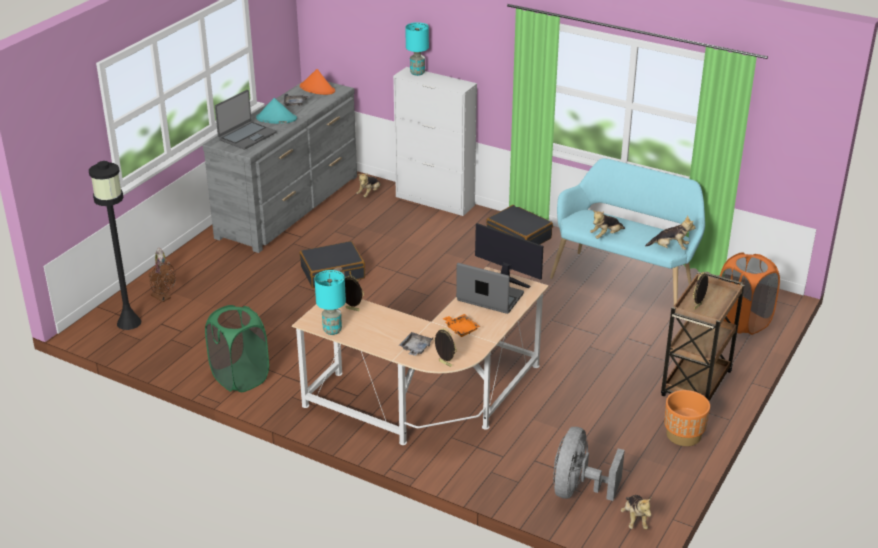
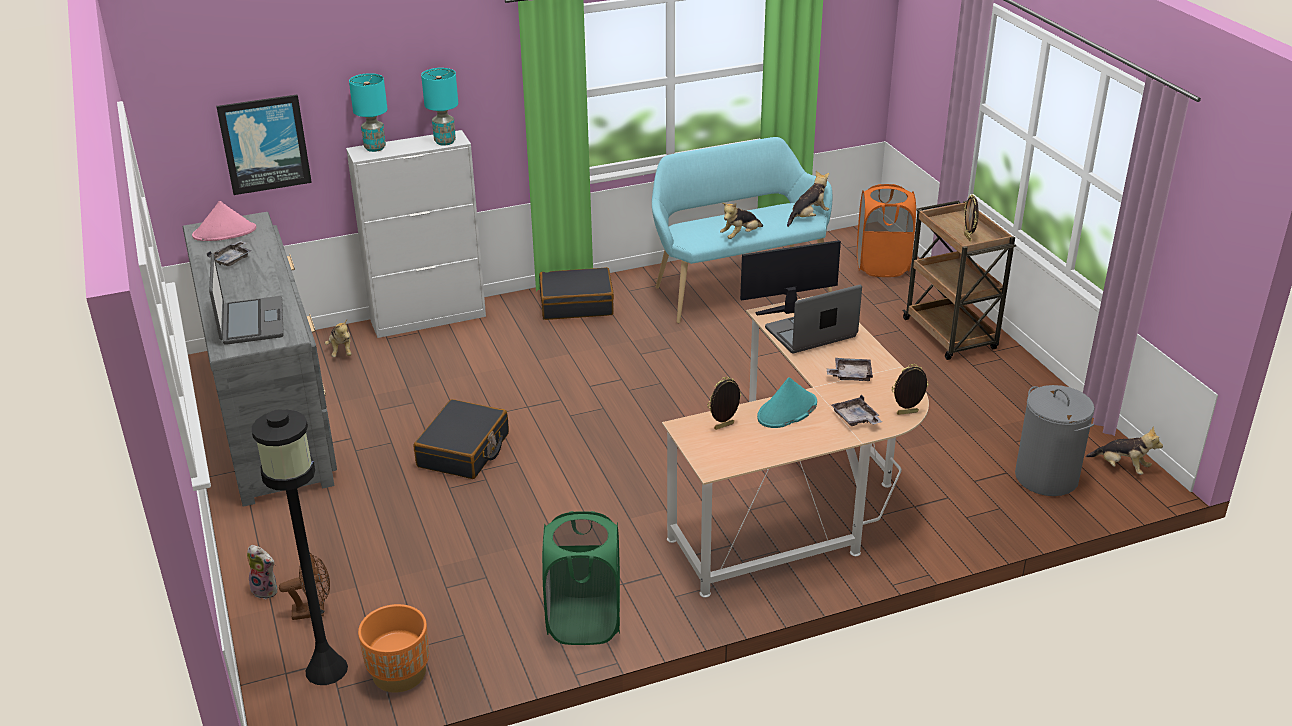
camera: 50 degrees left, 0 degrees up
(276, 118) = (244, 286): turquoise hat -> turquoise hat (787, 411)
(317, 89) = (225, 232): orange hat -> pink hat
(332, 330) = (751, 458): turquoise table lamp -> turquoise table lamp (445, 142)
(363, 46) = (264, 144): none -> picture
(461, 329) = (850, 375): orange tray -> grey tray
(578, 490) = (1047, 477): grey fan -> grey laundry basket
(606, 235) = (740, 235): plush toy -> plush toy turned 45 degrees clockwise
(683, 435) = (1020, 379): orange planter -> orange planter (399, 673)

